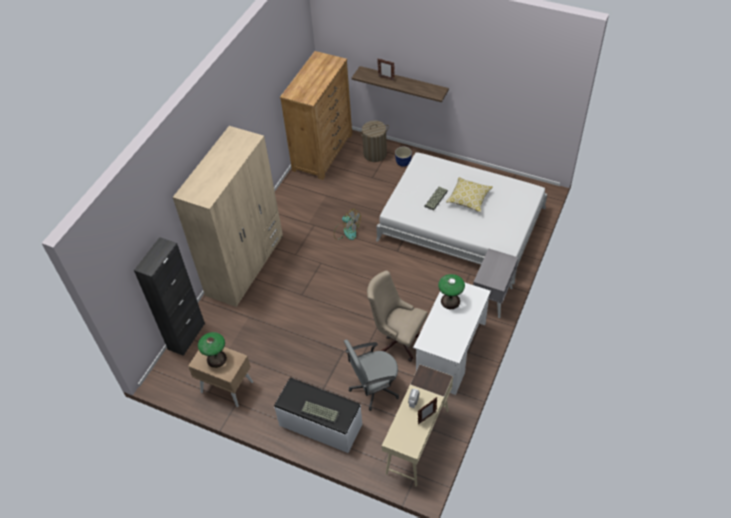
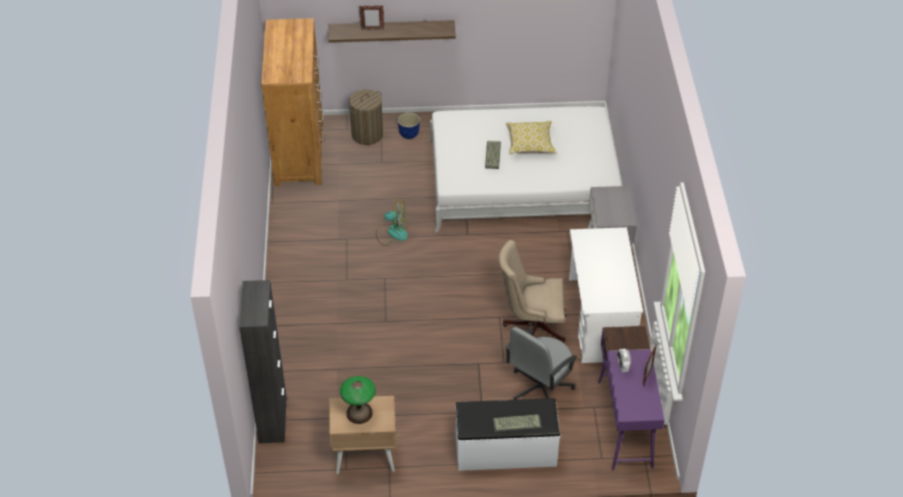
camera: 30 degrees left, 5 degrees down
(245, 265) = (291, 313): beige wardrobe -> none
(417, 442) = (625, 424): beige desk -> purple desk
(450, 301) = (591, 253): table lamp -> none

